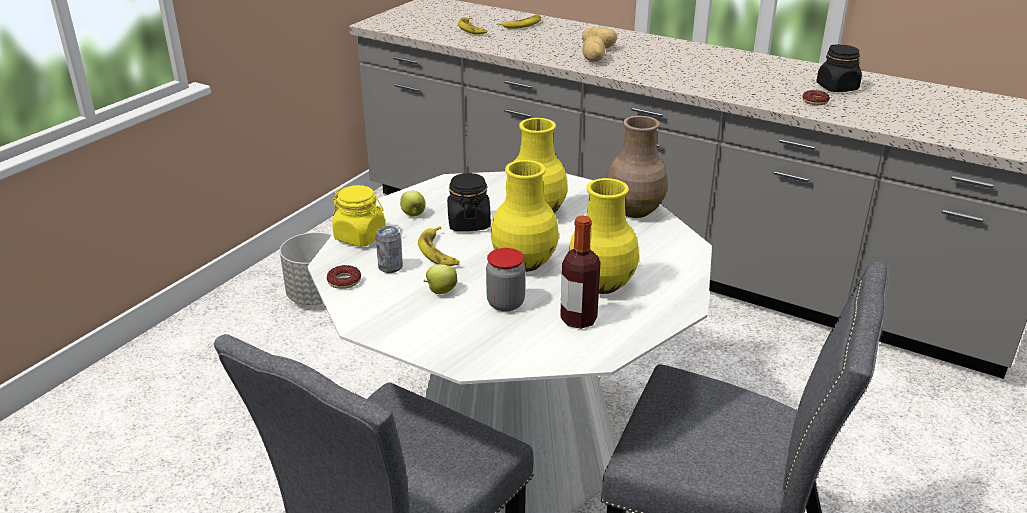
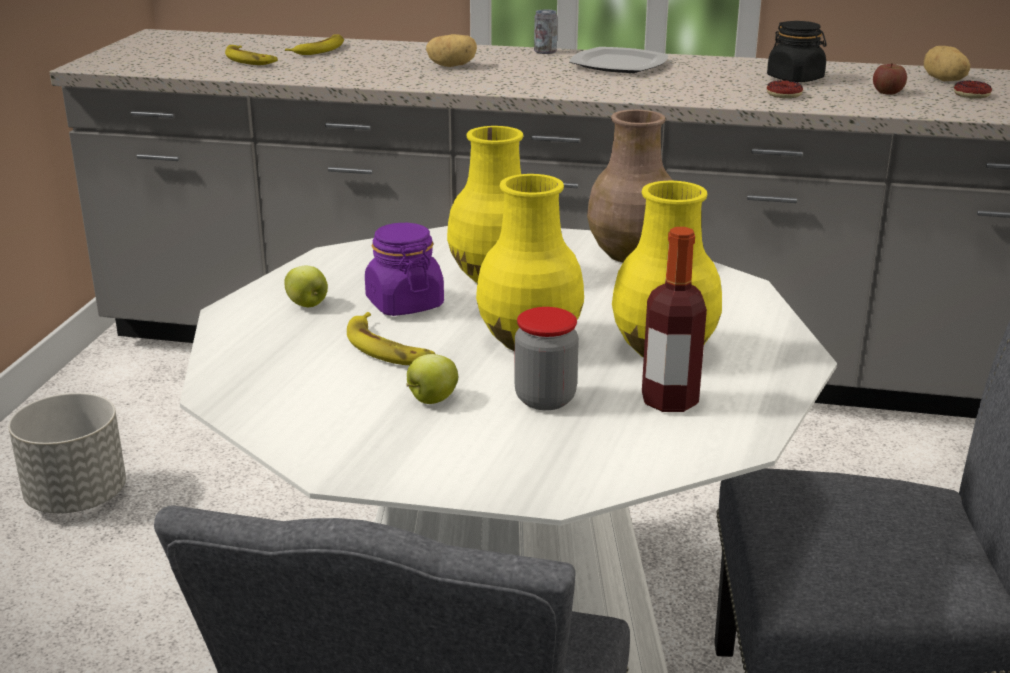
camera: 20 degrees left, 5 degrees down
(344, 281) = (260, 413): donut -> donut (971, 95)
(360, 237) = (243, 347): yellow jar -> none
(390, 267) = (324, 381): can -> can (545, 51)
(469, 223) = (404, 304): black jar -> purple jar
(592, 60) = (455, 79): potato -> potato (943, 80)
(715, 59) = (618, 64): none -> plate
(898, 109) = (887, 92): none -> apple

